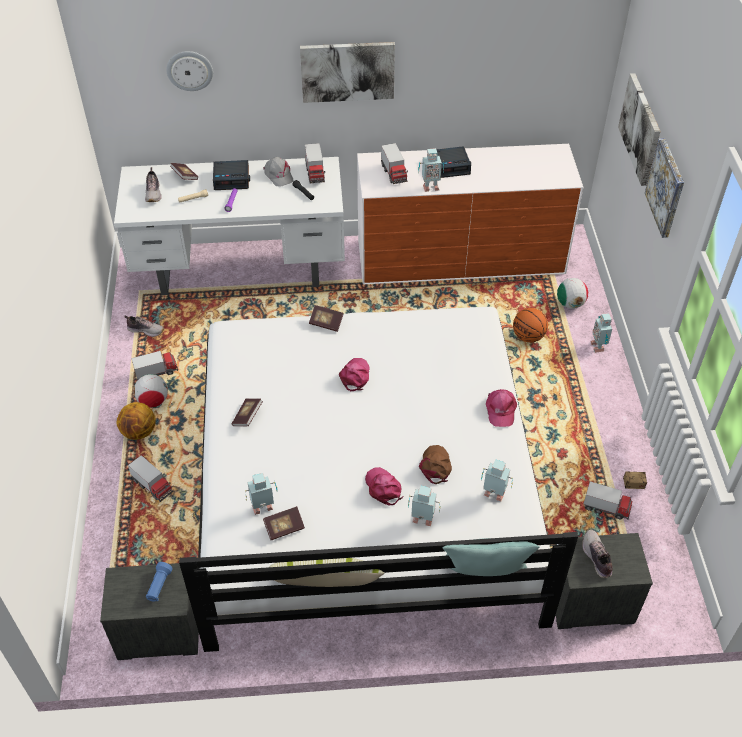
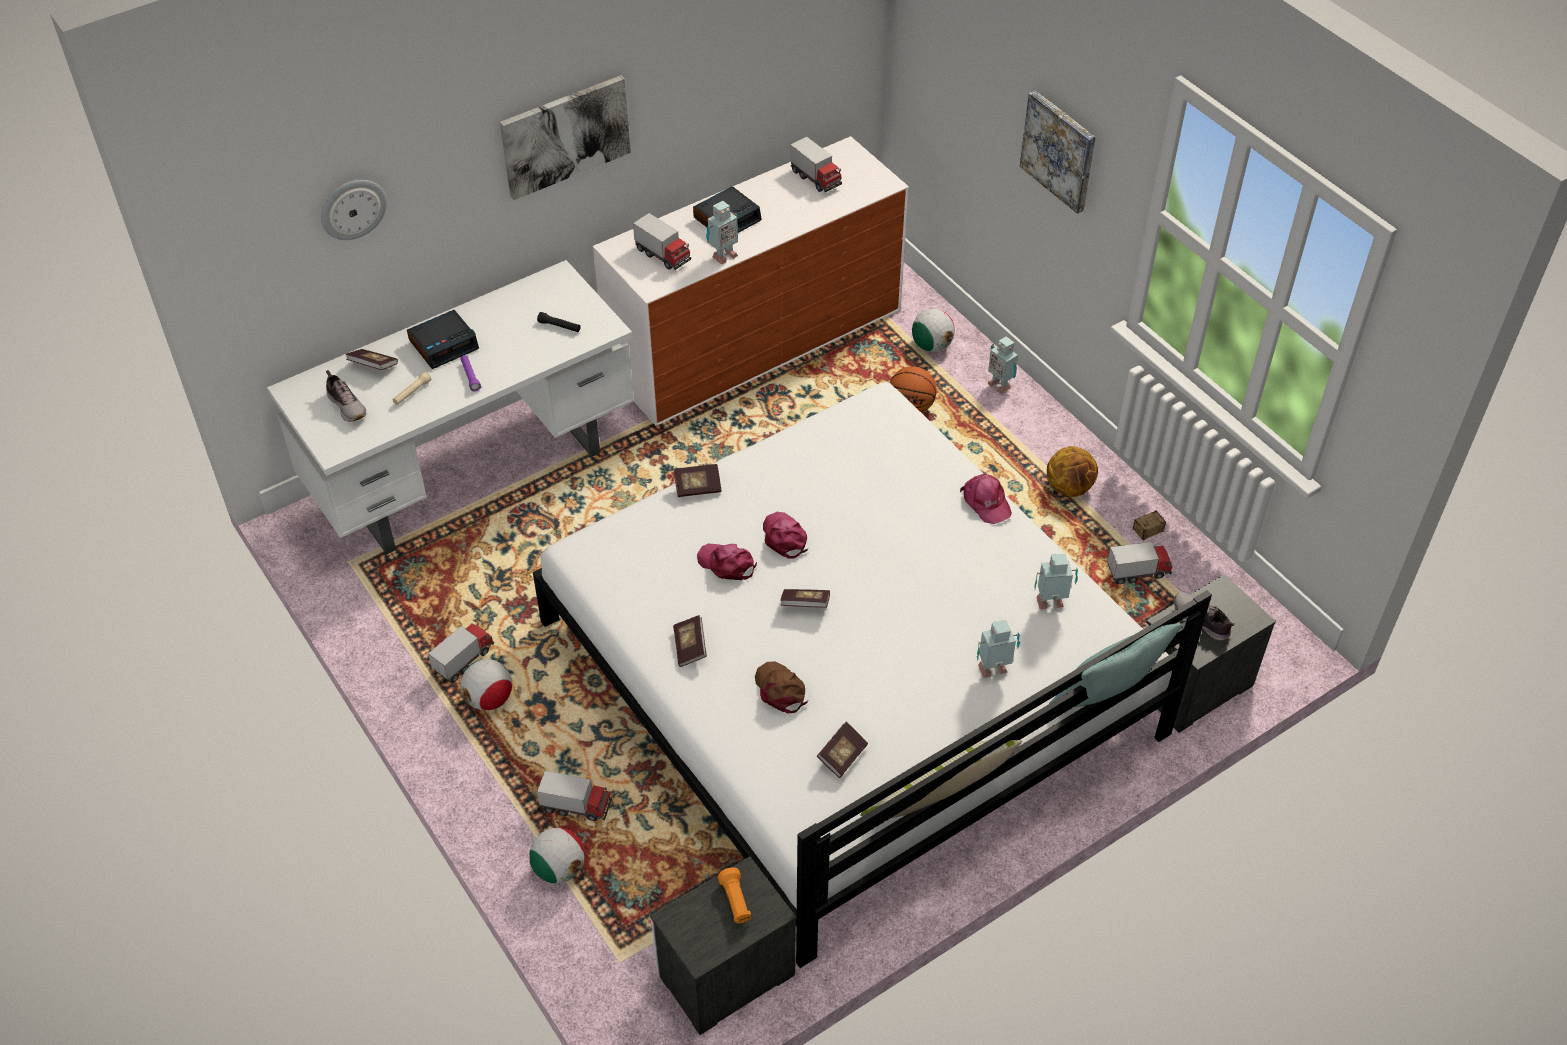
camera: 30 degrees left, 0 degrees up
(116, 518) = (559, 869): none -> football
(139, 432) = (502, 747): basketball -> basketball (1070, 488)
(146, 330) = (402, 611): shoe -> none
(159, 586) = (735, 902): blue flashlight -> orange flashlight
(263, 509) = (799, 746): toy robot -> none
(278, 175) = (505, 315): grey cap -> none
(315, 173) = (553, 294): toy truck -> toy truck (815, 178)
(335, 422) = (805, 604): none -> book
(383, 488) = (921, 654): pink cap -> pink cap (727, 564)
(435, 466) = (961, 601): brown cap -> brown cap (780, 690)
(640, 129) = (976, 87): picture -> none

